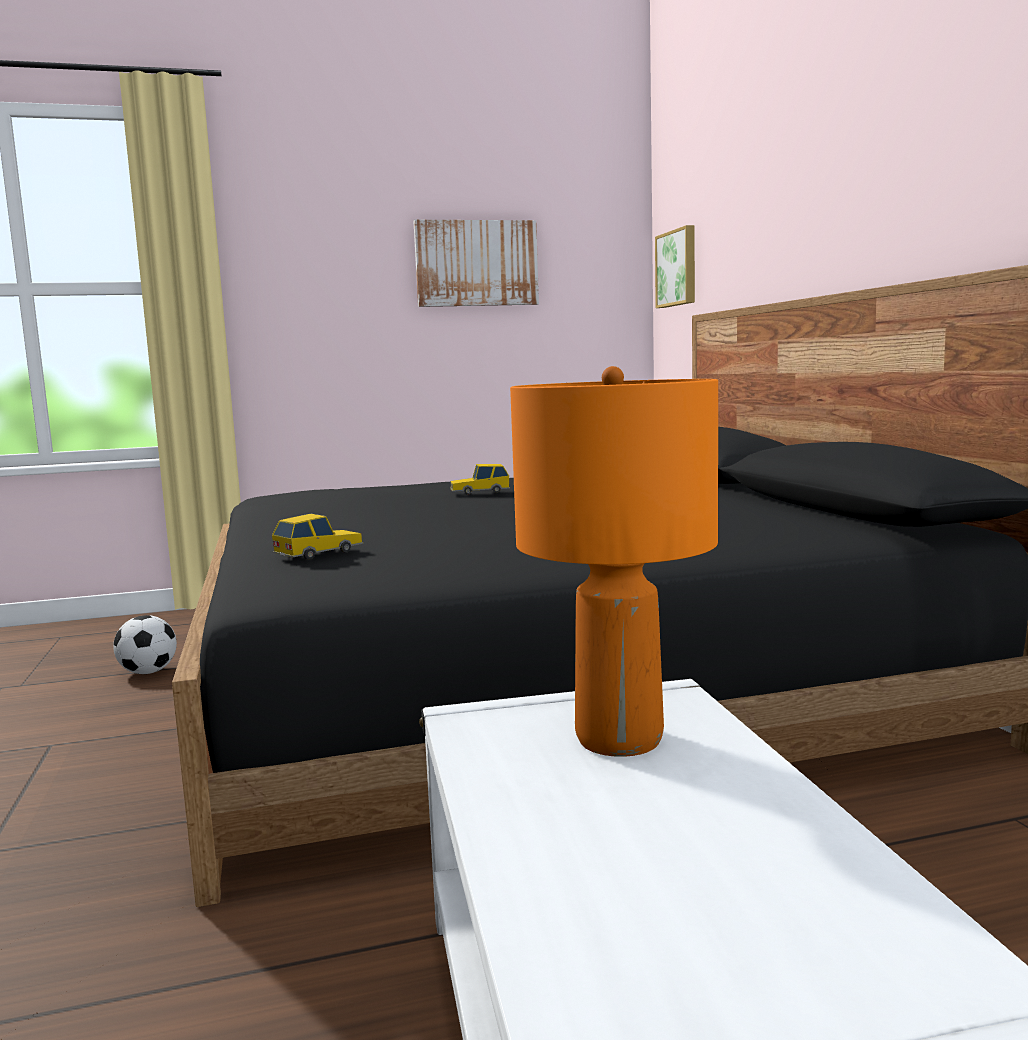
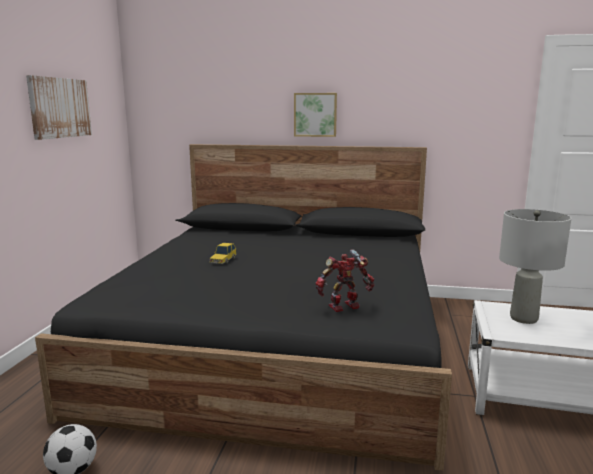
camera: 65 degrees left, 5 degrees up
(319, 553) = (345, 307): toy car -> toy robot
(621, 739) = (523, 318): orange table lamp -> grey table lamp
(678, 268) = (161, 115): picture -> picture (315, 114)

